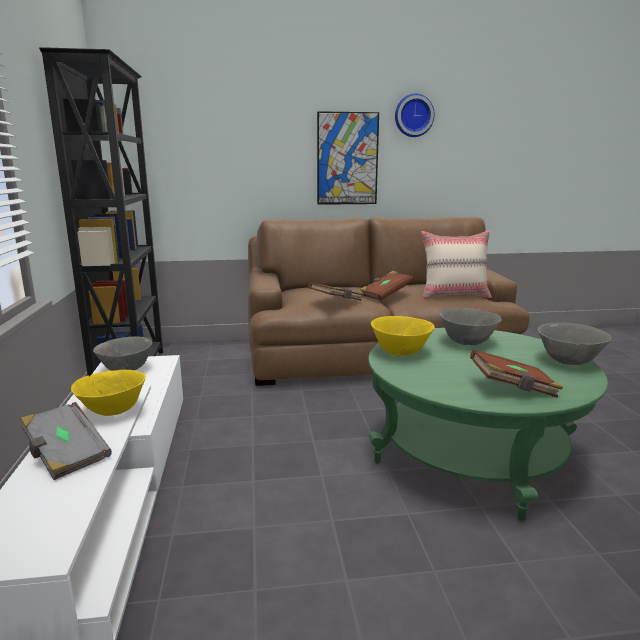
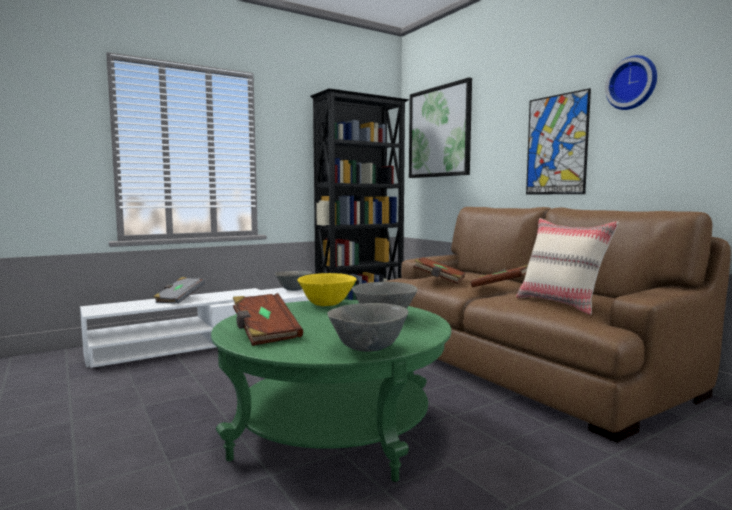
camera: 65 degrees right, 10 degrees down
(113, 411) = (230, 296): yellow bowl -> none
(181, 126) = (439, 132): none -> picture

